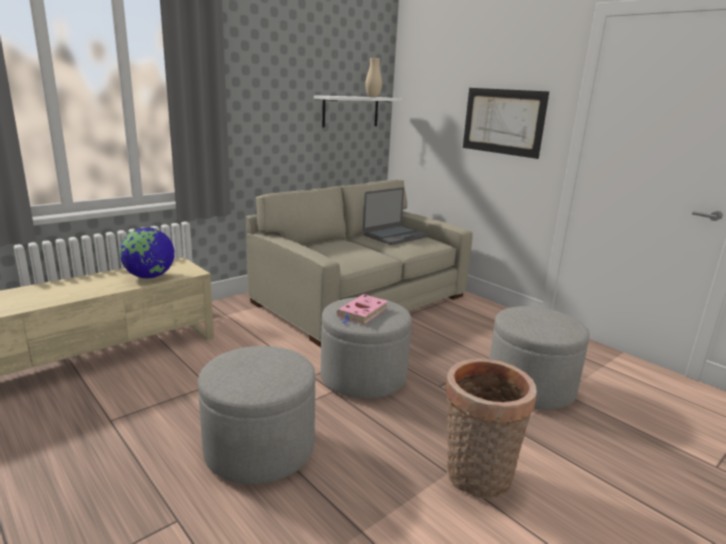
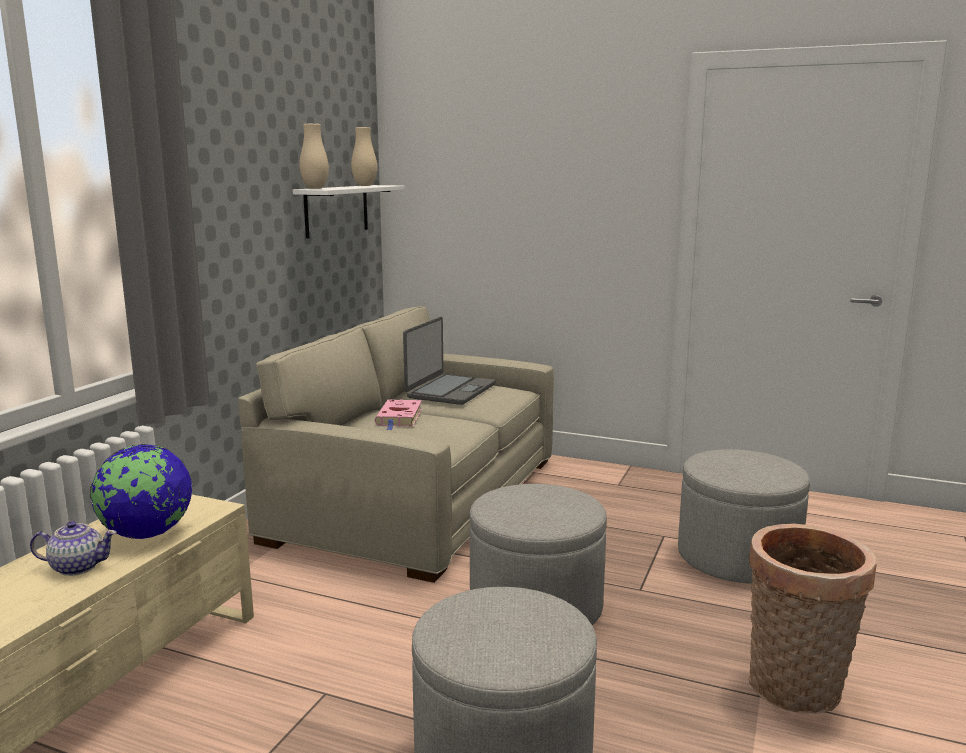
camera: 25 degrees left, 5 degrees down
(103, 284) = (77, 567): none -> teapot
(327, 95) = (315, 188): none -> beige vase
(362, 313) = (536, 509): pink book -> pink book (399, 418)
(503, 121) = (575, 209): picture -> none

